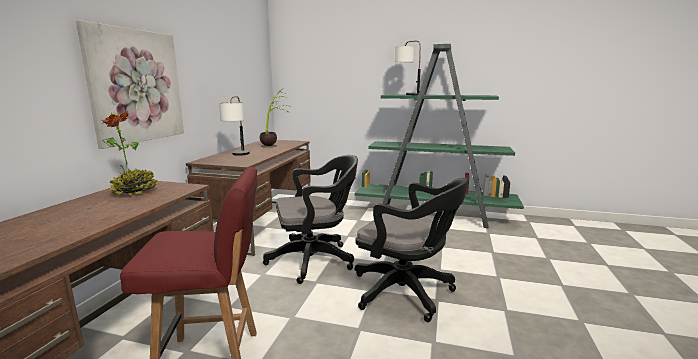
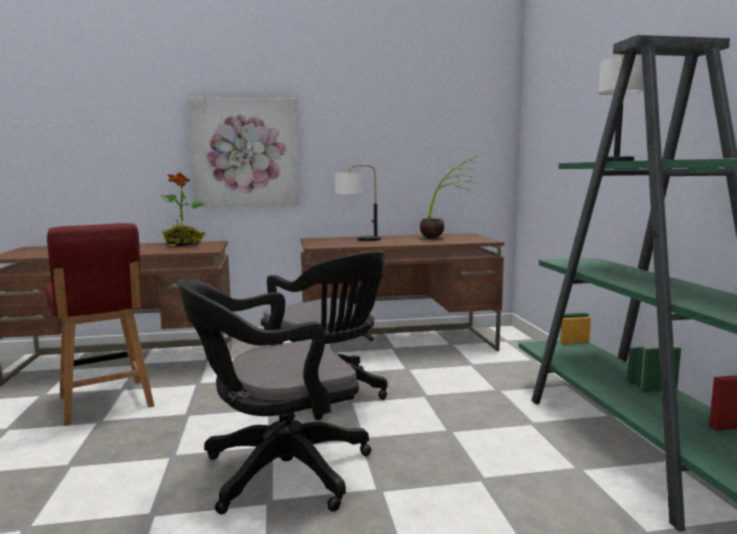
camera: 65 degrees right, 5 degrees down
(407, 293) = (277, 473): black office chair -> black office chair turned 60 degrees clockwise

